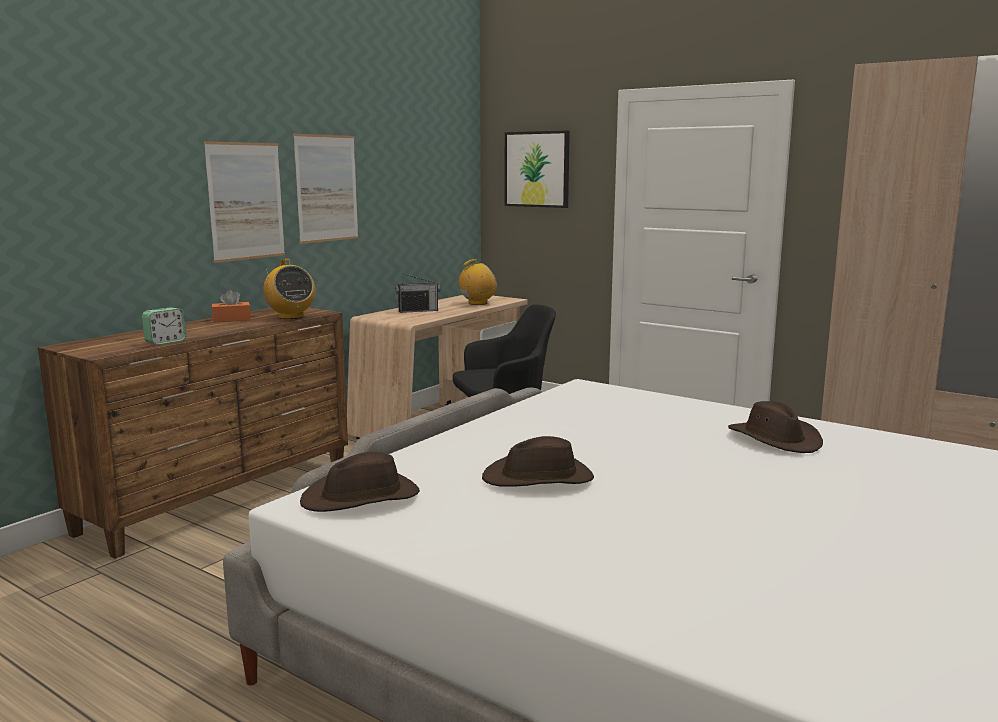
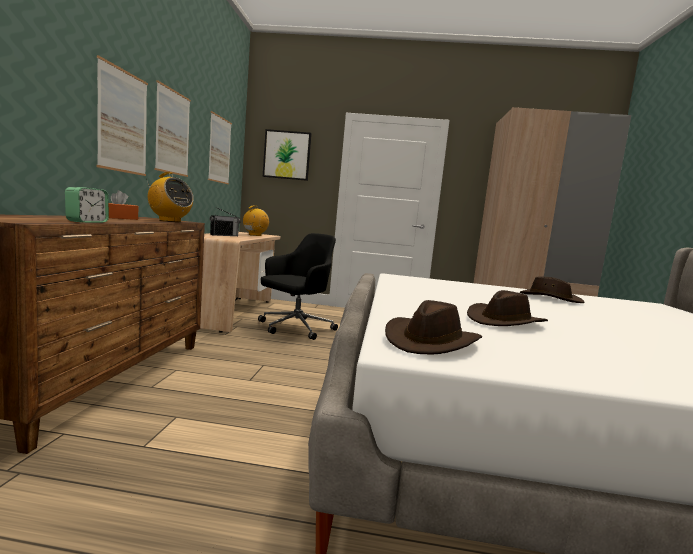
camera: 30 degrees left, 5 degrees down
(422, 183) = (219, 150): none -> picture

